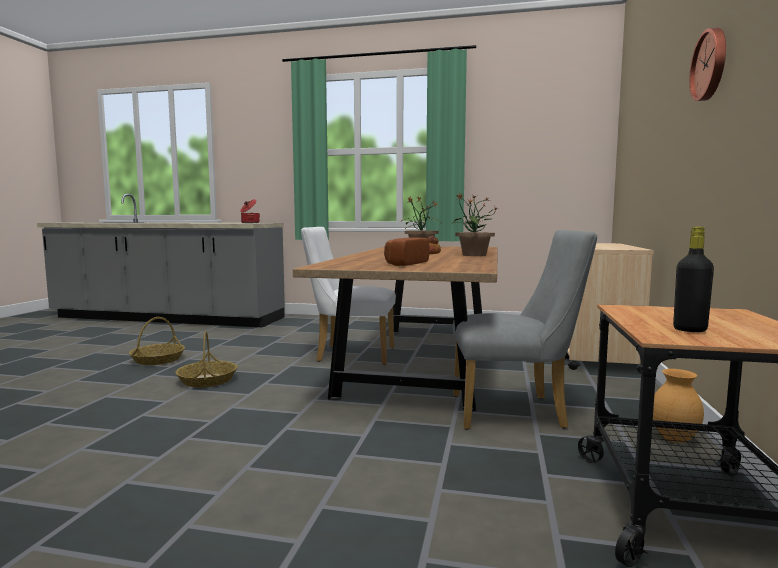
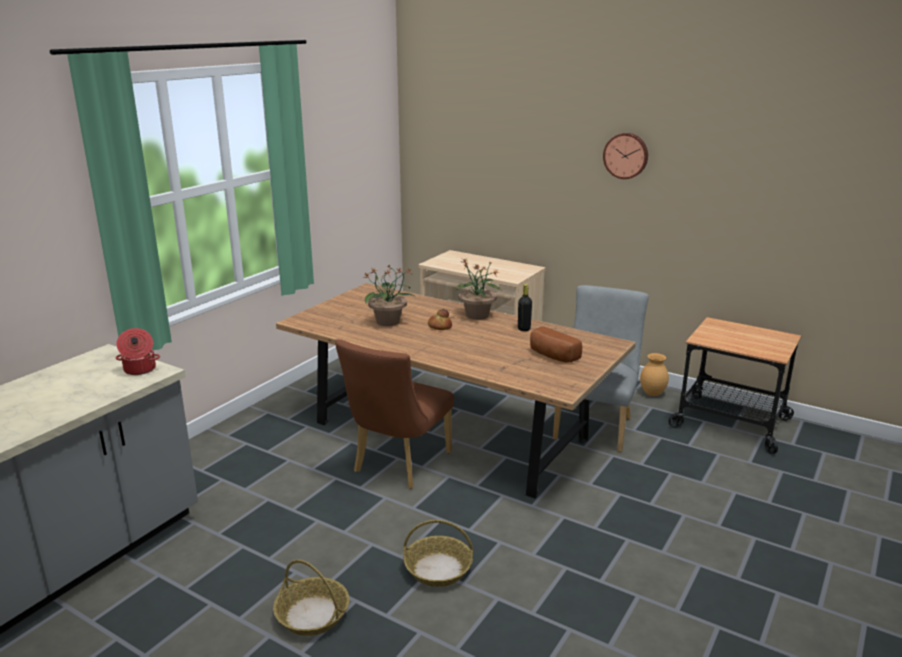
camera: 70 degrees left, 15 degrees up
(350, 354) = (398, 465): white chair -> brown chair
(690, 330) = (761, 346): black bottle -> black bottle (524, 329)

